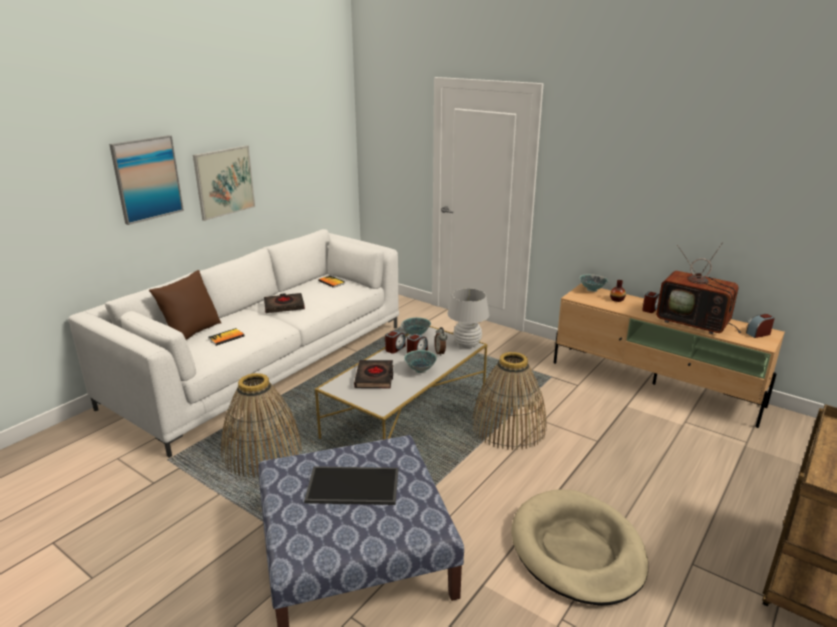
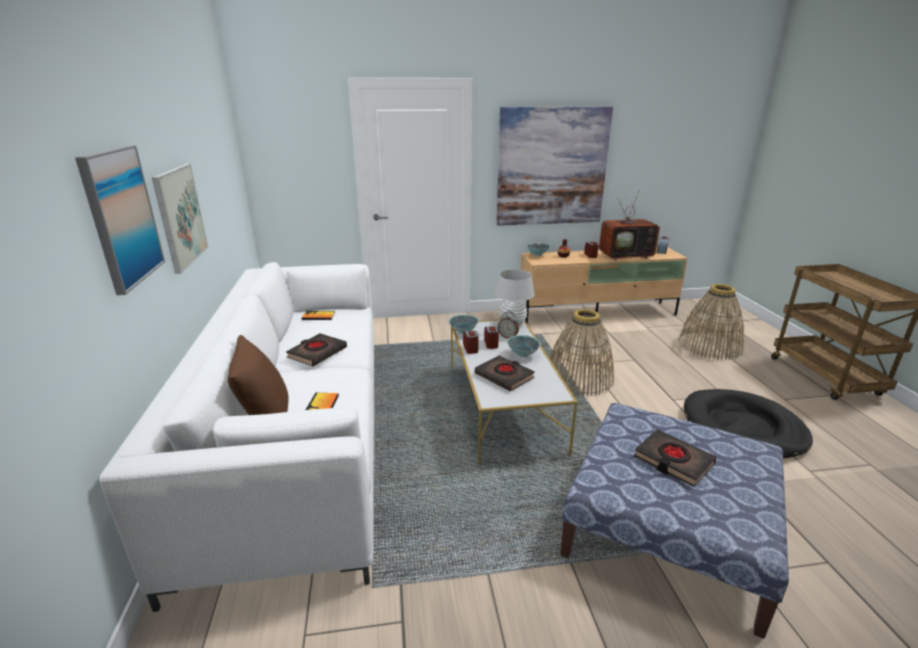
camera: 45 degrees left, 0 degrees up
(262, 452) = (453, 509): basket -> basket (709, 346)
(351, 487) = (673, 461): tray -> black book
(577, 550) = (743, 427): beige dog bed -> black dog bed
(625, 192) = (552, 167): none -> picture

